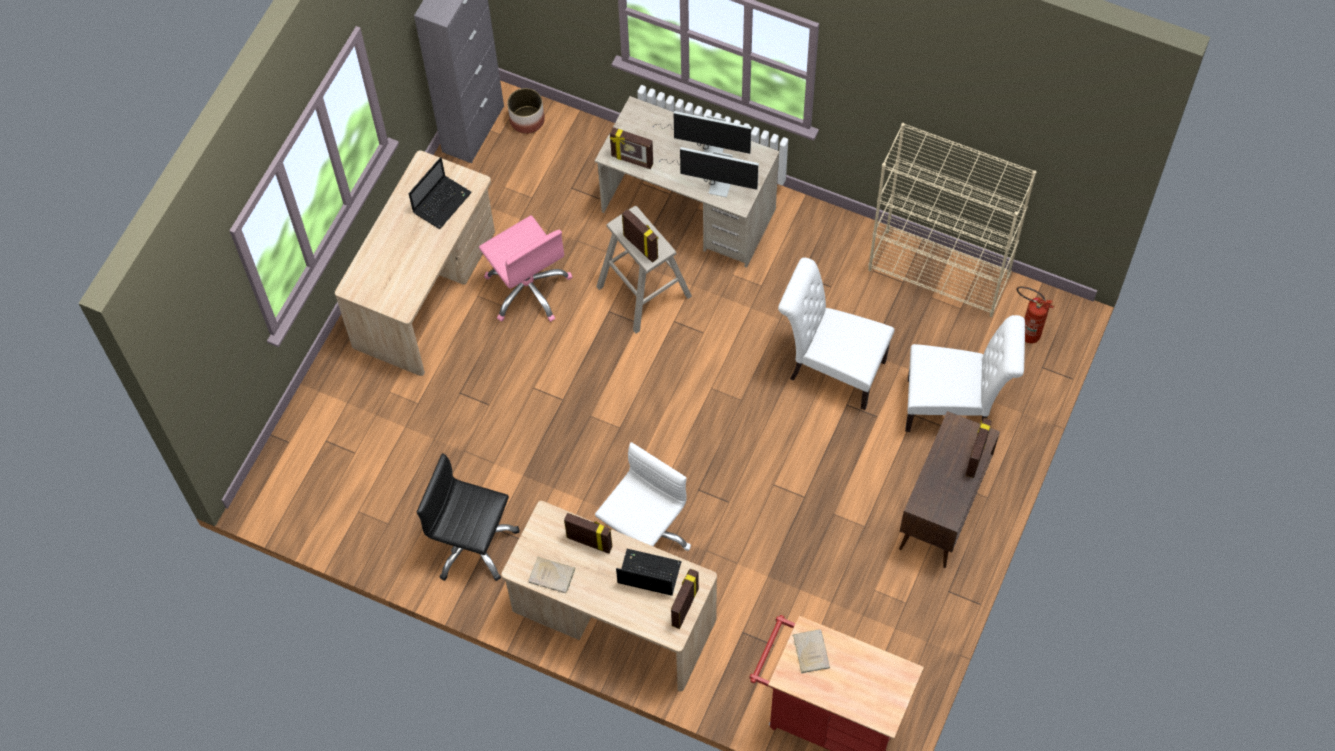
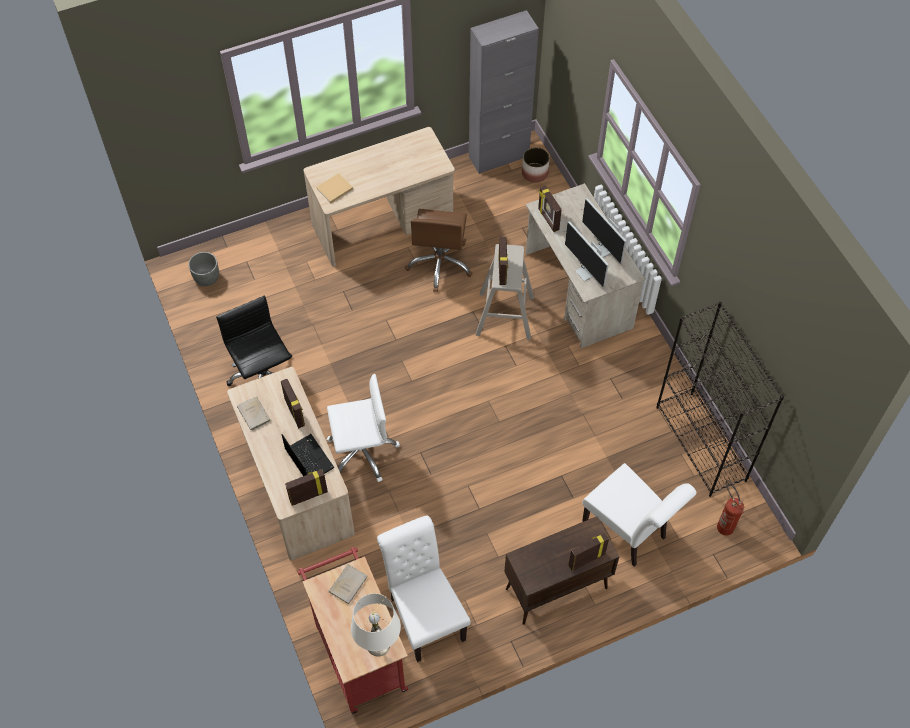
camera: 40 degrees right, 5 degrees down
(301, 490) = (206, 277): none -> grey planter
(390, 291) = (333, 189): none -> beige book
(442, 202) = (413, 163): laptop -> none
(528, 288) = (440, 264): pink office chair -> brown office chair
(831, 368) = (573, 446): white chair -> white chair (424, 614)
(890, 680) = (378, 644): none -> white table lamp
(939, 273) = (701, 444): beige bookcase -> black bookcase

